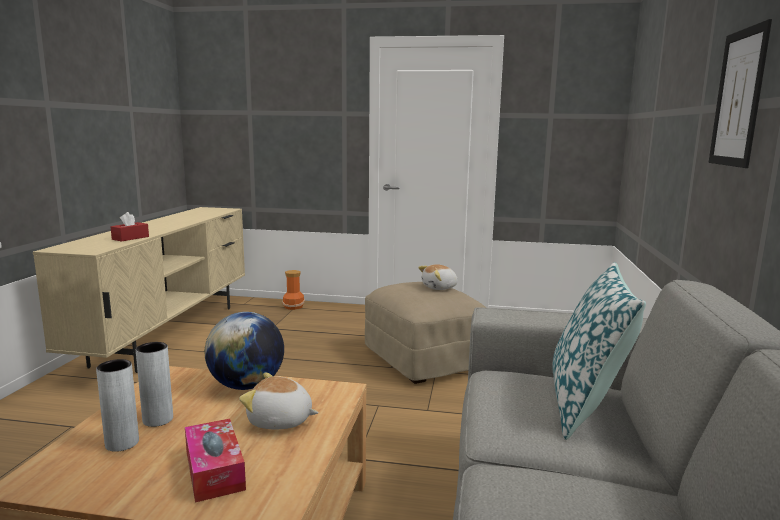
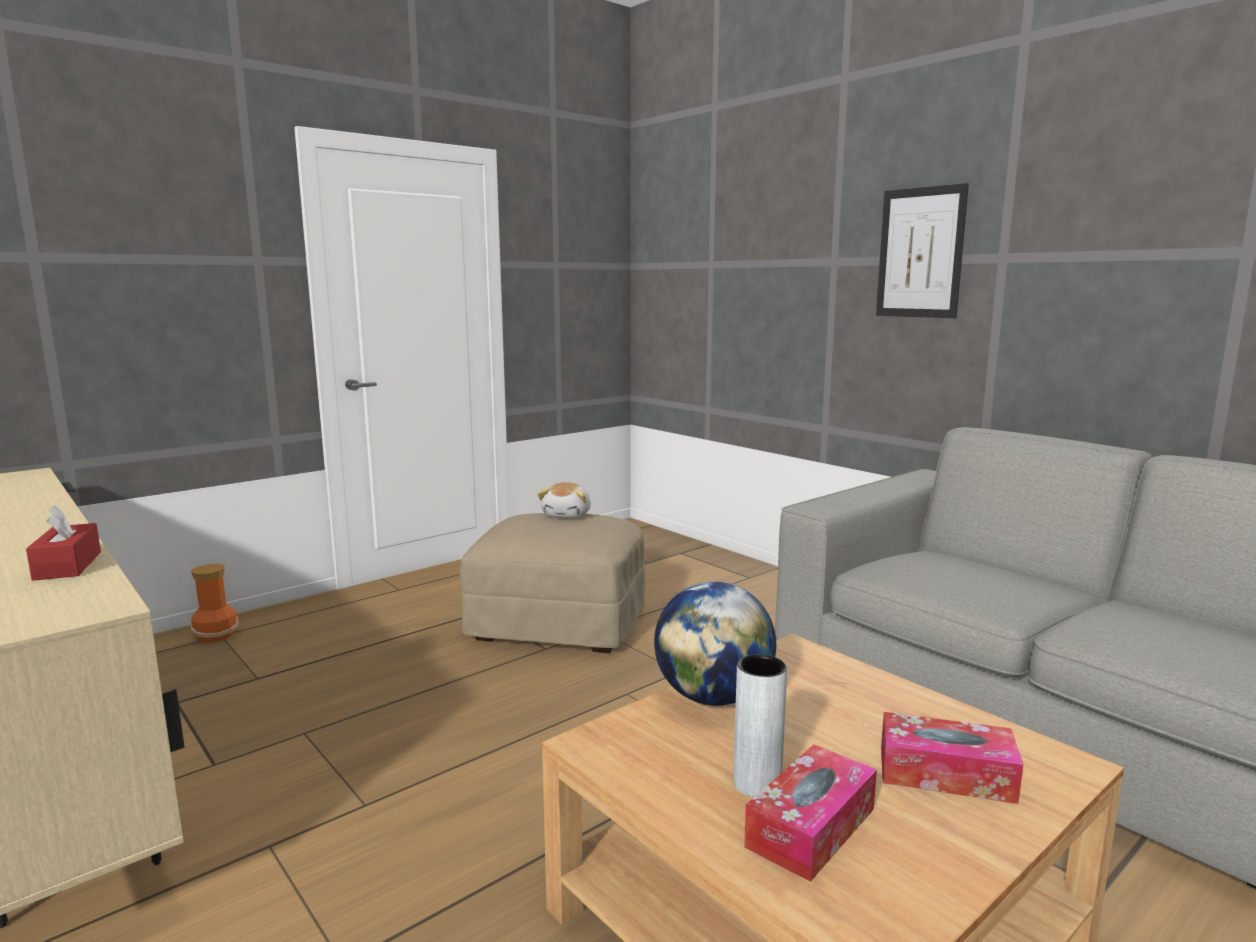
camera: 50 degrees left, 0 degrees up
(122, 443) = (811, 827): grey vase -> tissue box
(280, 421) = (846, 704): plush toy -> none
(585, 405) = (966, 566): pillow -> none

